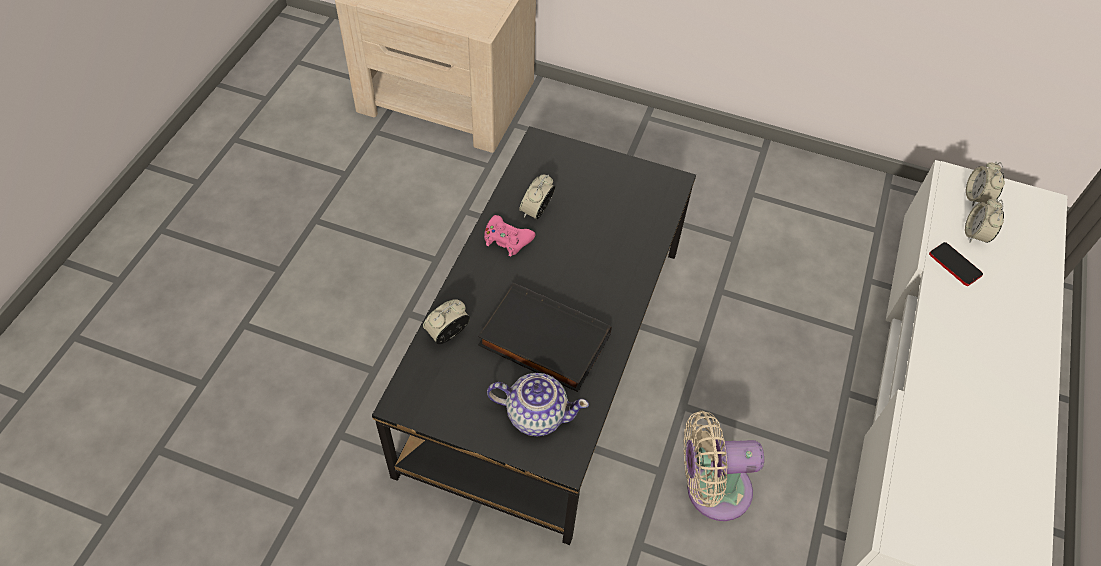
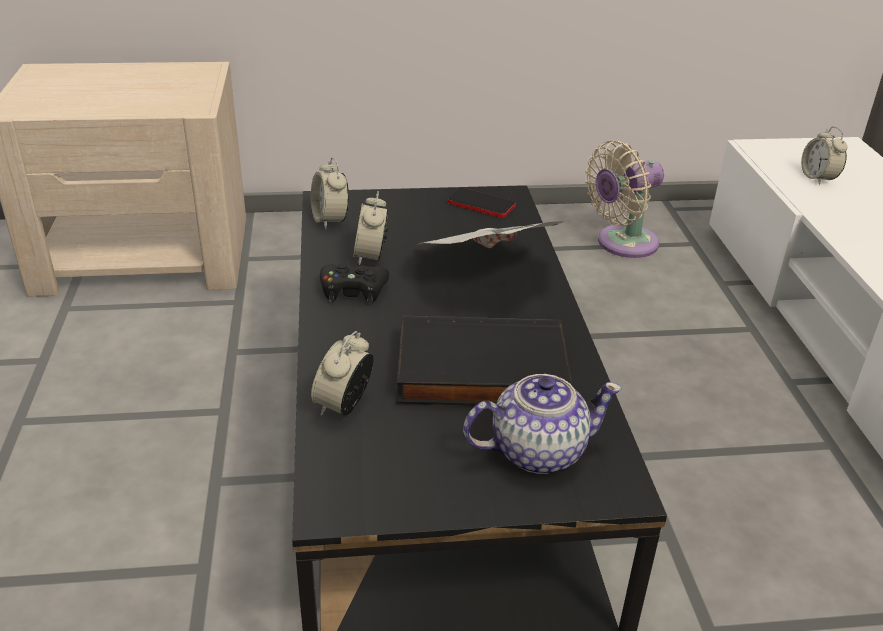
camera: 25 degrees left, 20 degrees down
(507, 239) = (353, 290): pink game controller -> black game controller
(606, 251) = (485, 268): none -> newspaper
(711, 489) = (740, 530): beige fan -> beige fan (622, 244)
(955, 265) = (825, 203): phone -> phone (481, 204)
(976, 197) = (790, 155): alarm clock -> alarm clock (330, 220)

